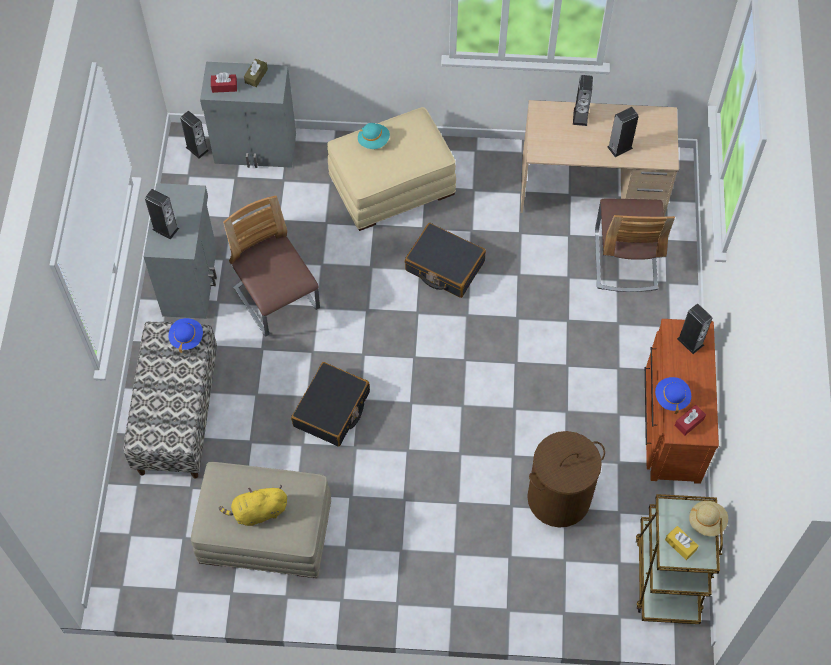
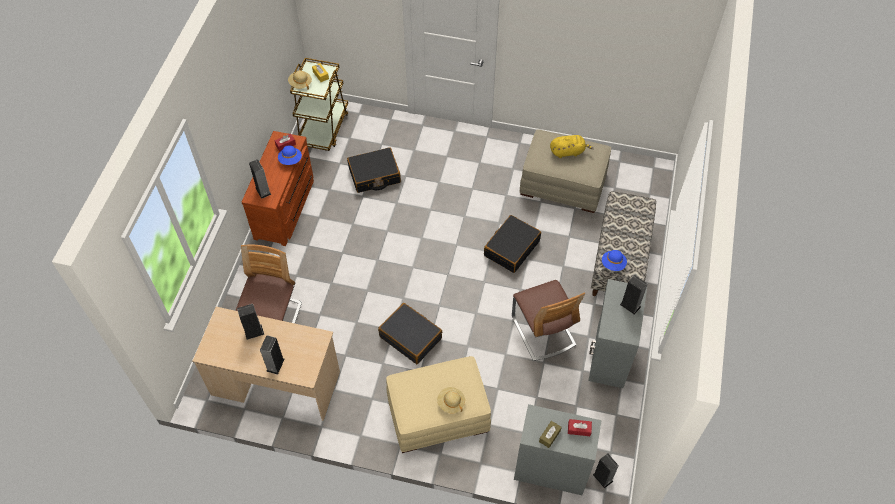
camera: 170 degrees left, 5 degrees down
(373, 141) = (451, 403): turquoise hat -> beige hat
(558, 498) = (374, 175): brown laundry basket -> black suitcase

